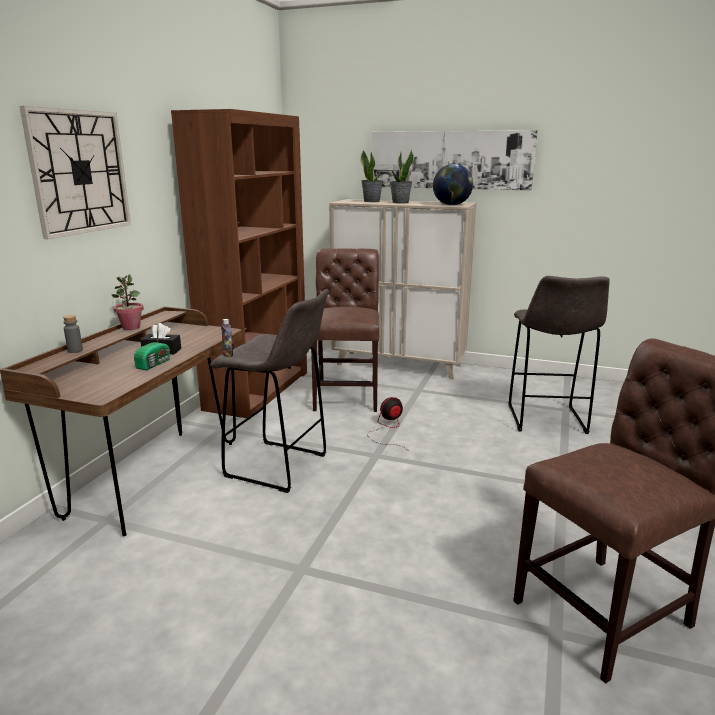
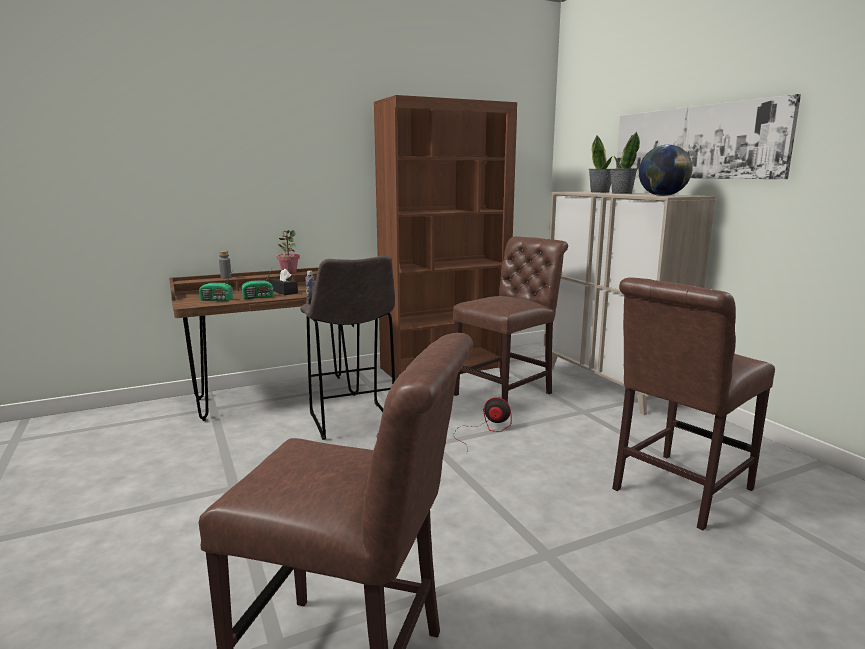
camera: 45 degrees right, 5 degrees down
(79, 172) = (267, 149): wall clock -> none
(115, 380) = (217, 299): none -> radio
(546, 420) = (677, 491): grey stool -> brown chair

